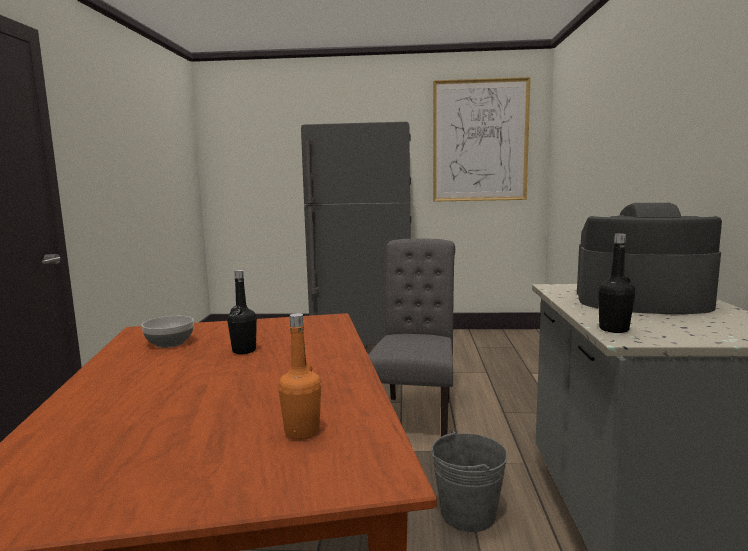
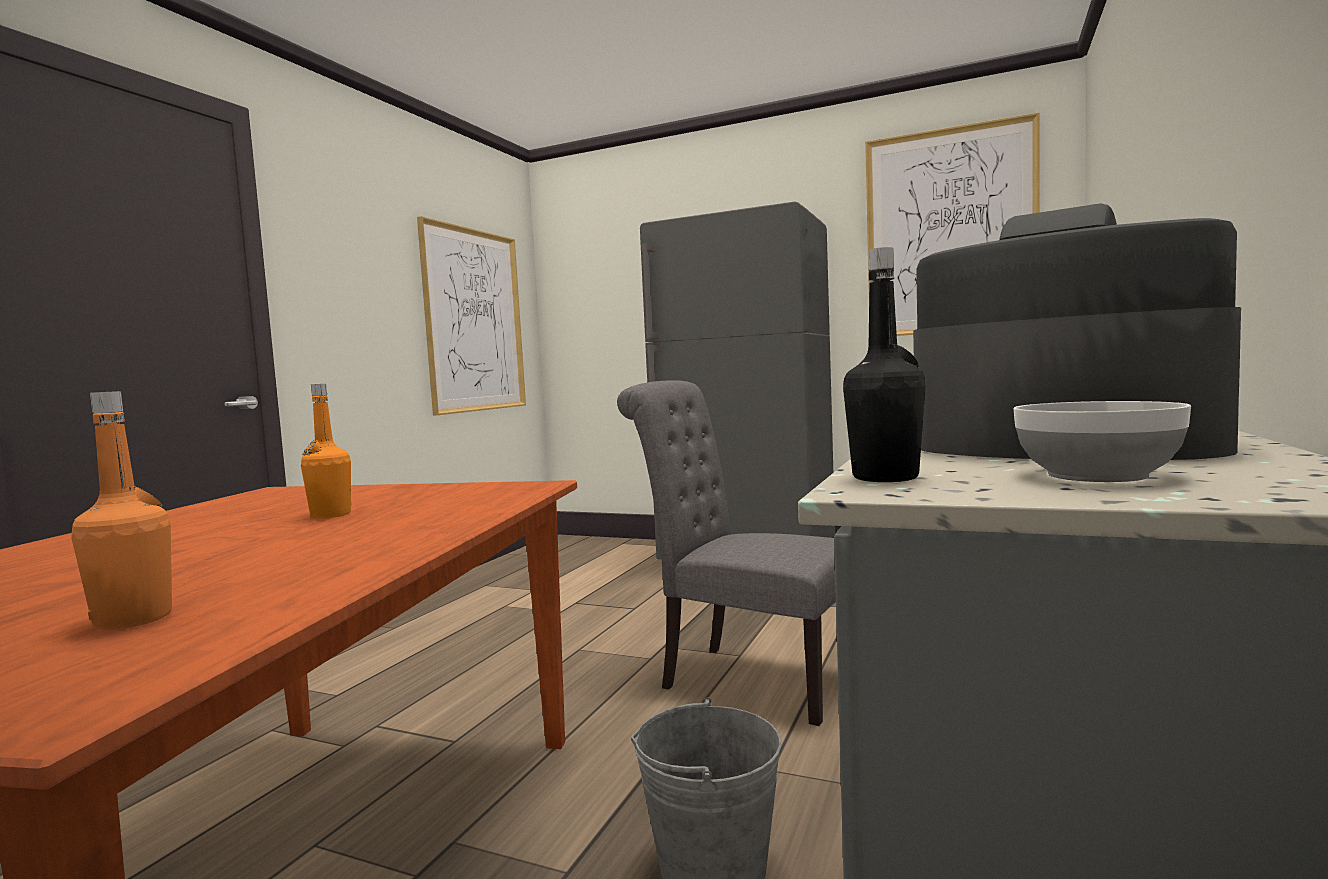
camera: 20 degrees right, 5 degrees down
(167, 182) = (474, 320): none -> picture
(170, 343) = (268, 503): bowl -> bowl (1099, 475)
(244, 350) = (331, 515): black bottle -> orange bottle
(416, 415) = (747, 679): grey chair -> grey chair turned 90 degrees counterclockwise

